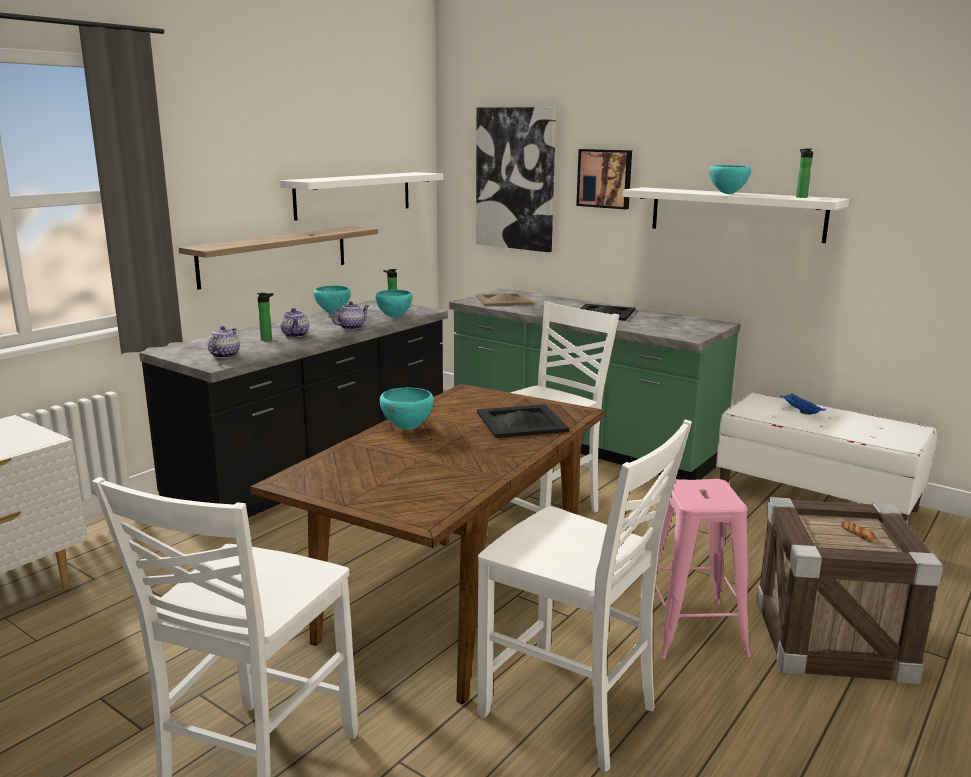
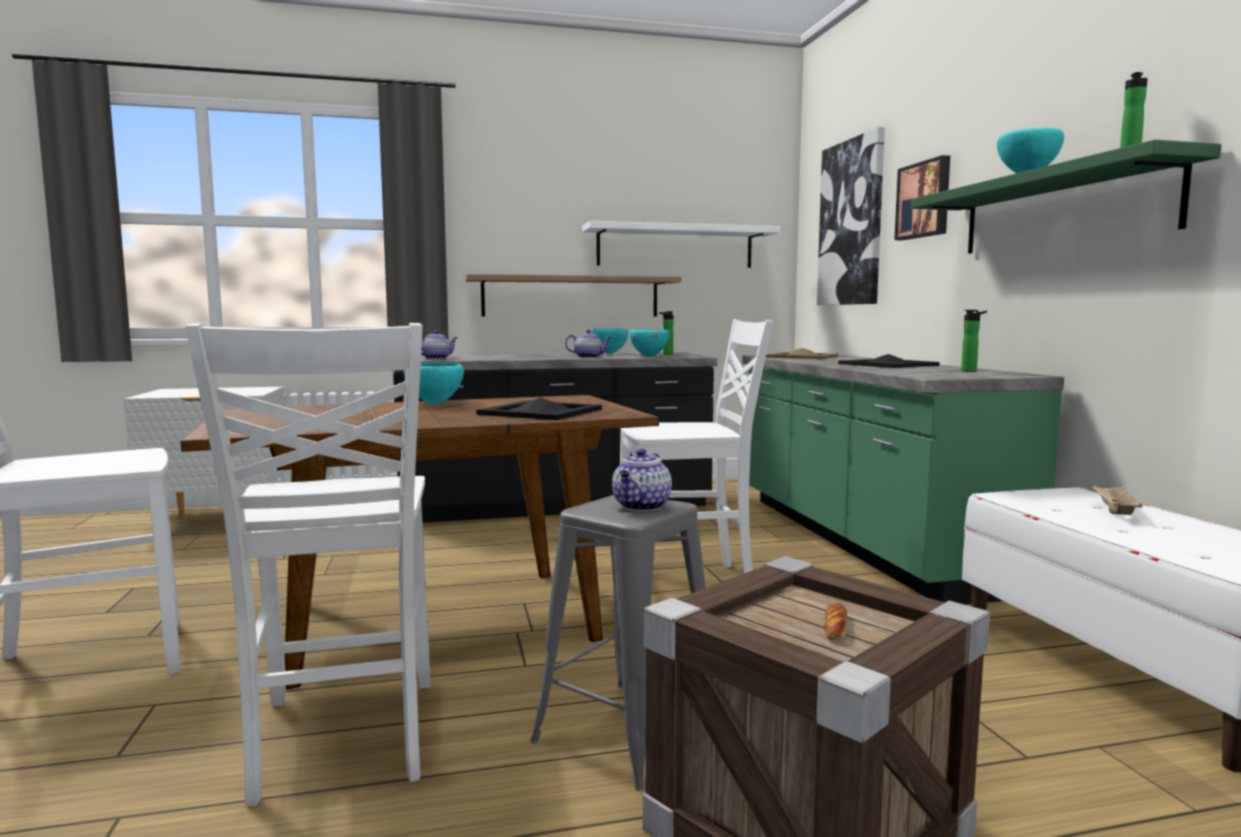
camera: 40 degrees right, 10 degrees down
(268, 339) = (500, 357): bottle -> bottle (971, 371)
(295, 335) = (528, 357): teapot -> teapot (641, 506)
(691, 628) = (630, 730): pink stool -> grey stool
(736, 214) = (1061, 210): white shelf -> green shelf
(800, 411) = (1113, 511): blue tray -> beige tray

